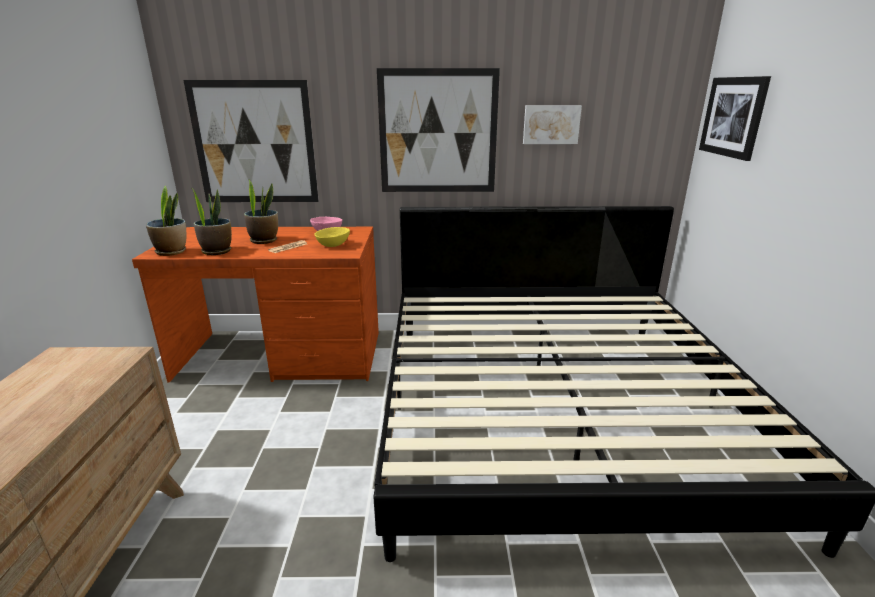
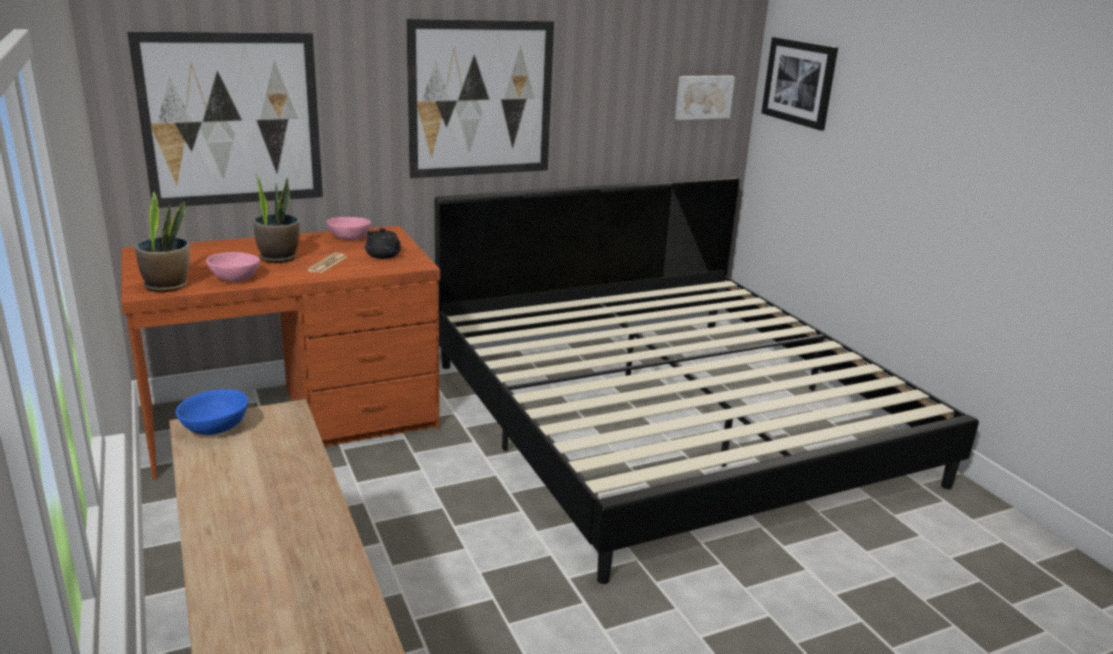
camera: 25 degrees left, 0 degrees up
(64, 359) = (216, 428): none -> blue bowl
(217, 251) = (234, 278): potted plant -> pink bowl
(333, 245) = (384, 255): yellow bowl -> black teapot
(551, 124) = (610, 87): picture -> picture (703, 97)

